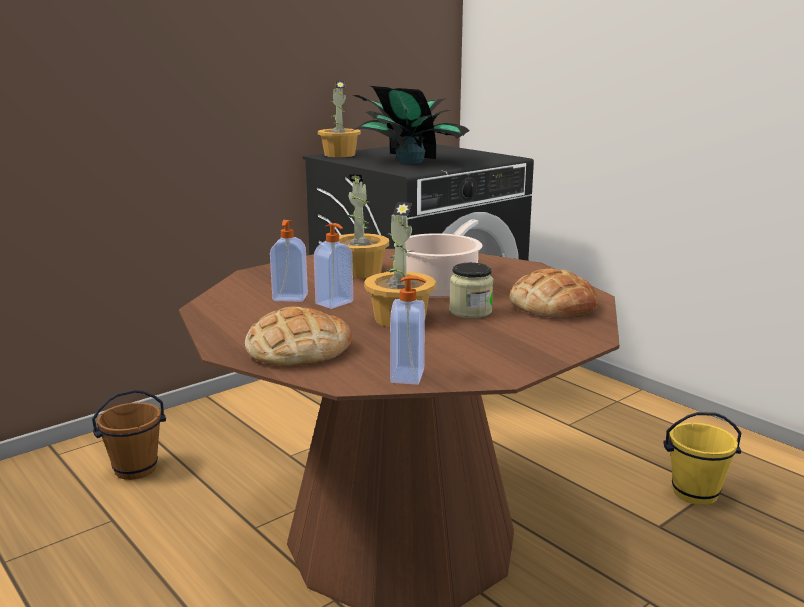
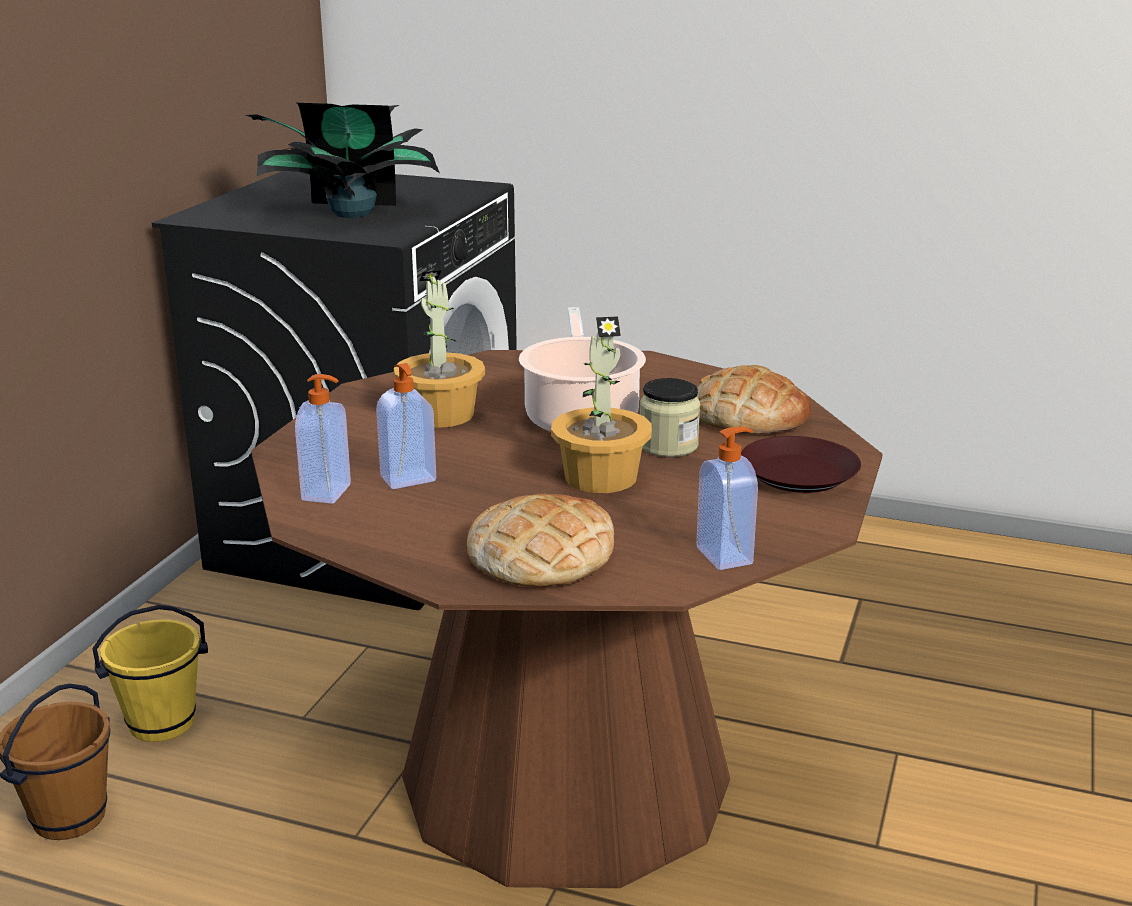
camera: 30 degrees left, 5 degrees up
(335, 303) = (483, 473): soap dispenser -> soap dispenser (328, 493)
(339, 155) = (211, 212): potted plant -> none
(535, 344) = (800, 474): none -> brown plate
(695, 494) = (847, 609): yellow bucket -> yellow bucket (162, 724)

